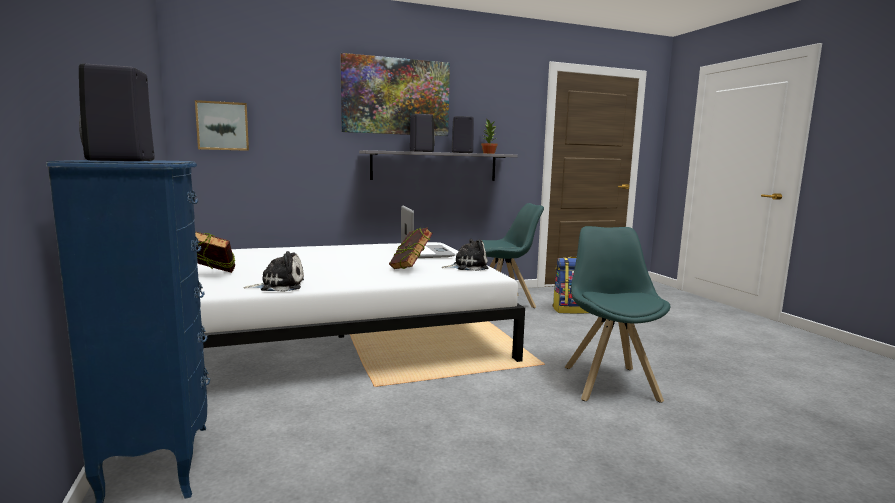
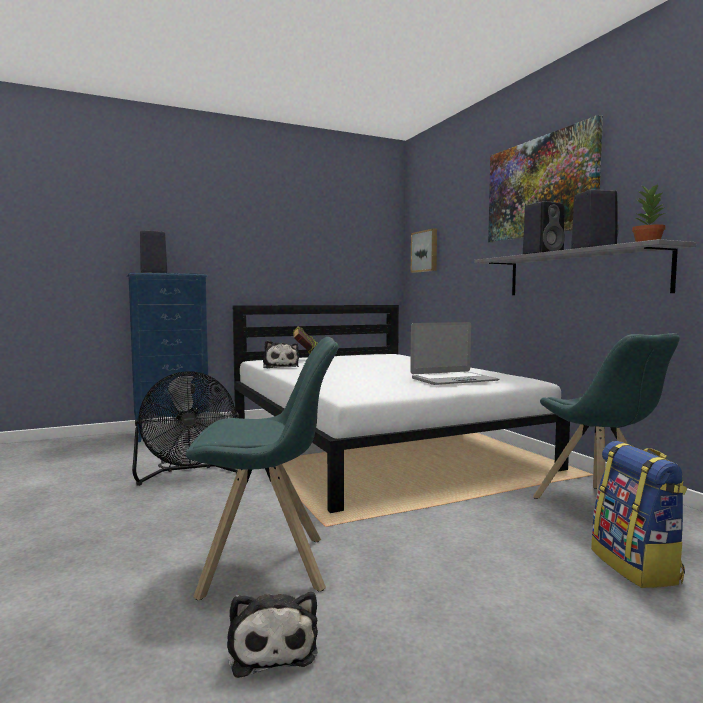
camera: 85 degrees right, 5 degrees down
(404, 429) = (186, 474): none -> black fan
(410, 269) = (356, 380): book -> none
(467, 267) = (387, 390): plush toy -> plush toy (272, 647)

